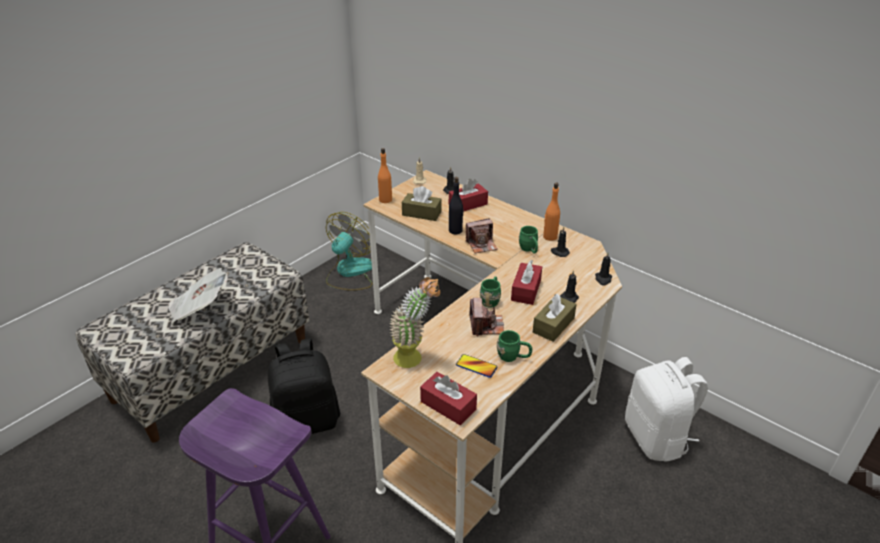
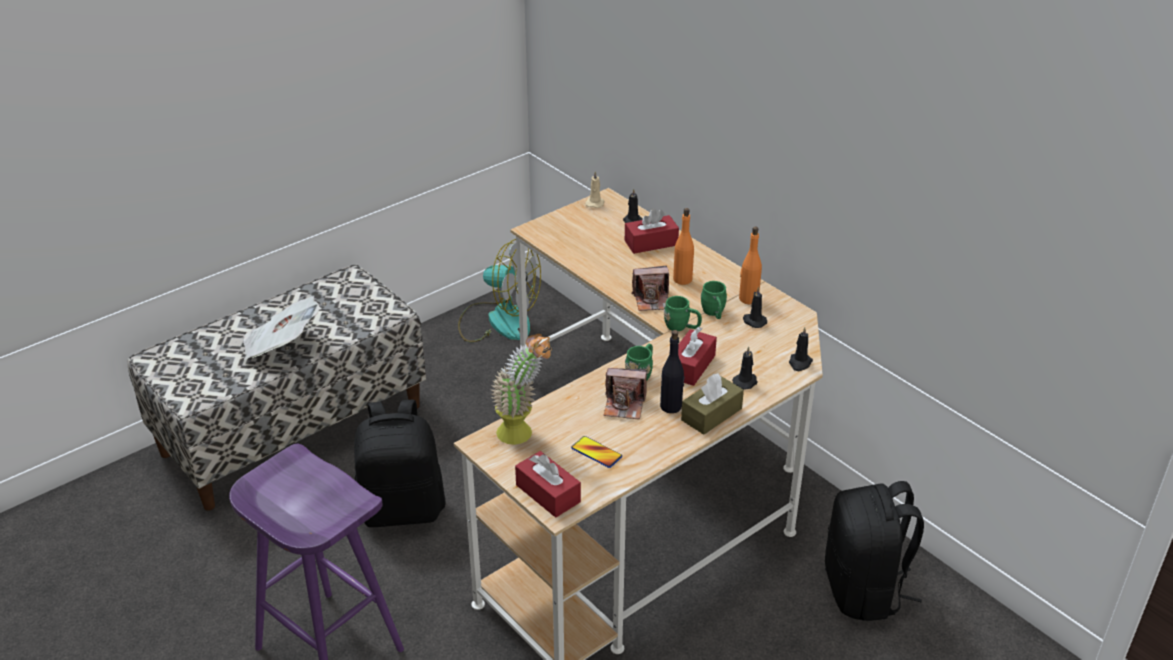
camera: 10 degrees right, 0 degrees up
(350, 272) = (498, 320): fan -> fan turned 75 degrees clockwise
(385, 200) = (541, 226): orange bottle -> orange bottle (682, 279)
(421, 213) = (584, 249): brown tissue box -> none
(455, 230) = (623, 277): black bottle -> black bottle (671, 406)
(486, 325) = (624, 405): camera -> camera turned 90 degrees clockwise
(513, 357) = (646, 447): green mug -> green mug (681, 327)
(656, 438) = (864, 591): white backpack -> black backpack

